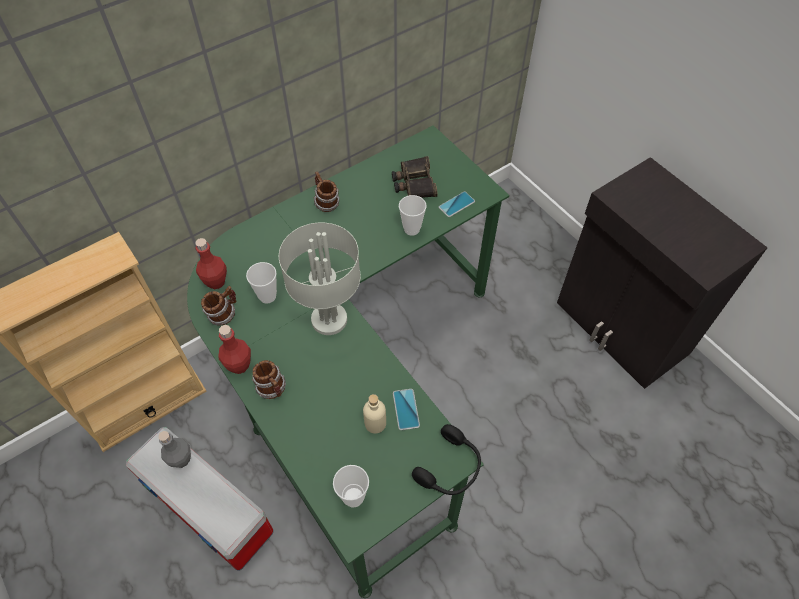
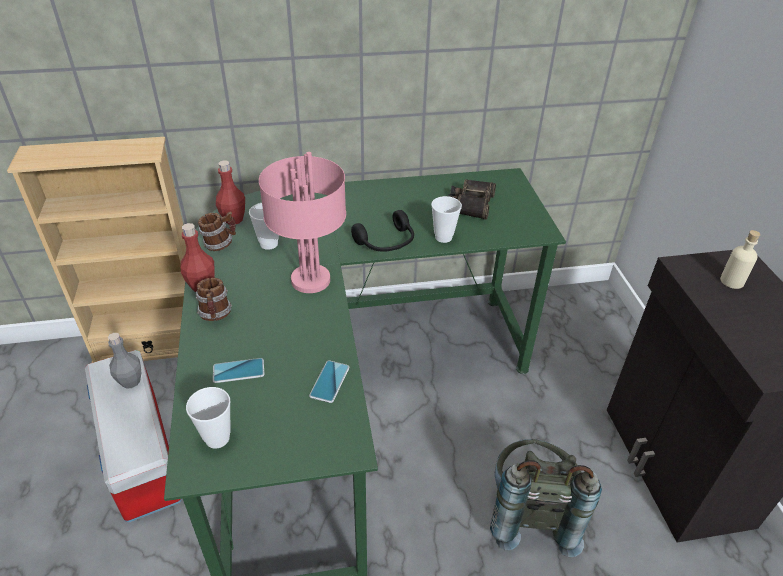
camera: 25 degrees right, 15 degrees down
(326, 203) = (375, 194): mug -> none
(329, 320) = (310, 281): grey table lamp -> pink table lamp
(375, 423) = (289, 381): beige bottle -> beige bottle (731, 281)
(450, 468) = (337, 455): black headphones -> black headphones (386, 243)
(456, 204) = (503, 232): phone -> phone (238, 371)
(540, 413) = (529, 513): none -> grey backpack

